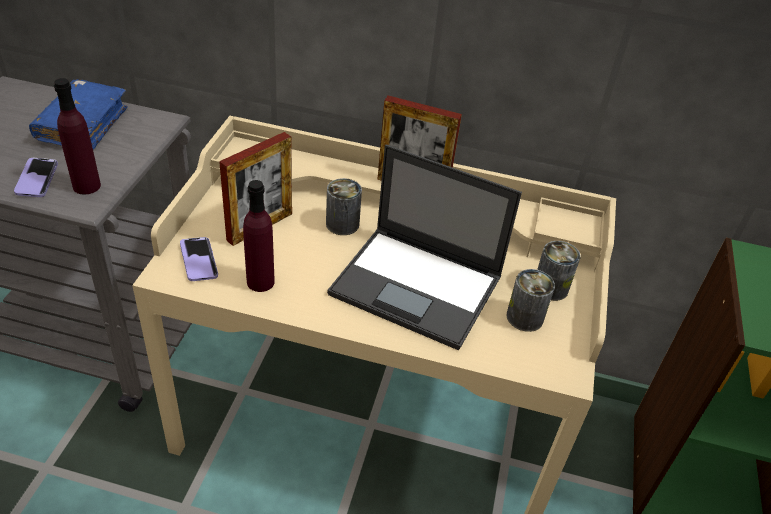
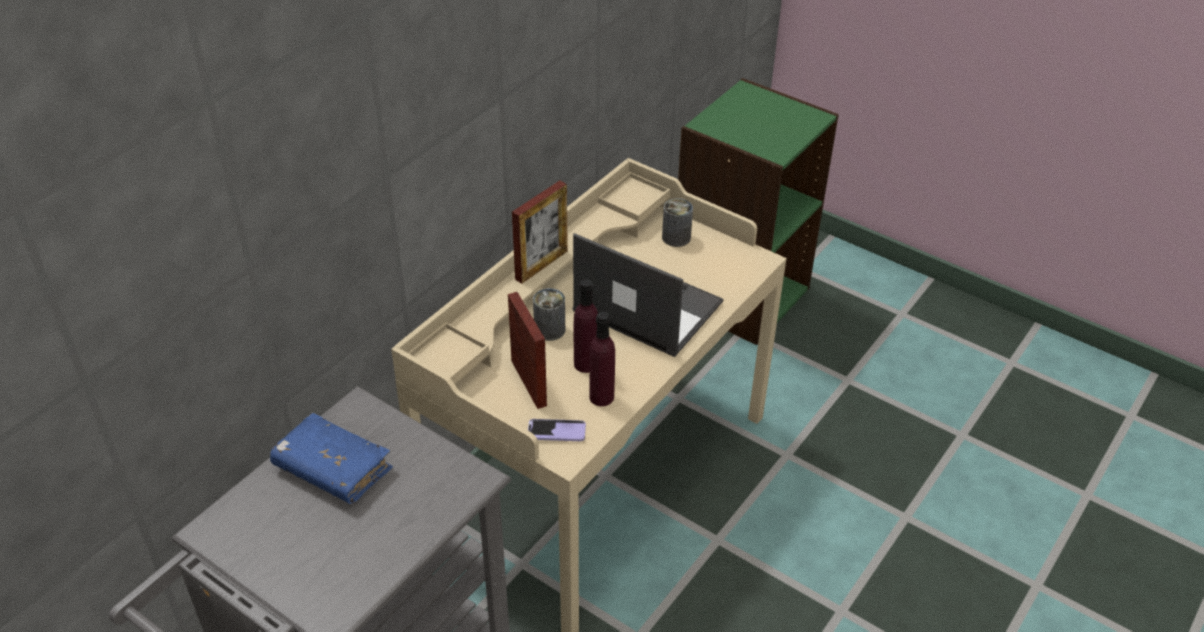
camera: 65 degrees left, 0 degrees up
(37, 179) = (416, 512): phone -> none
(86, 186) = (447, 475): purple bottle -> purple bottle (585, 364)
(418, 286) = (646, 306): laptop -> laptop turned 105 degrees counterclockwise
(524, 317) = (701, 261): can -> none

